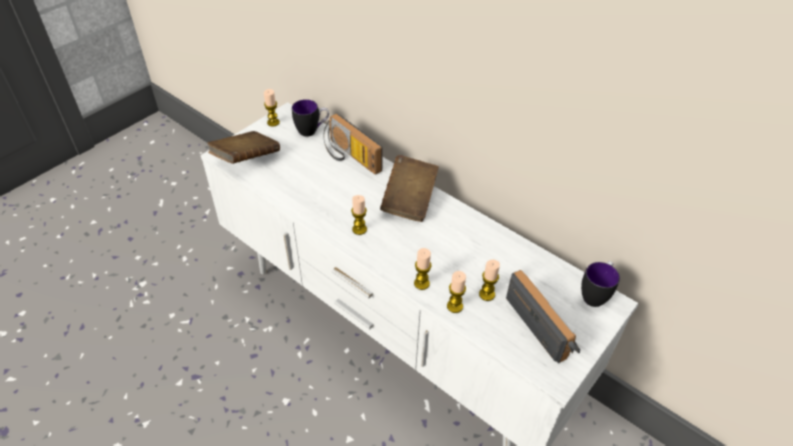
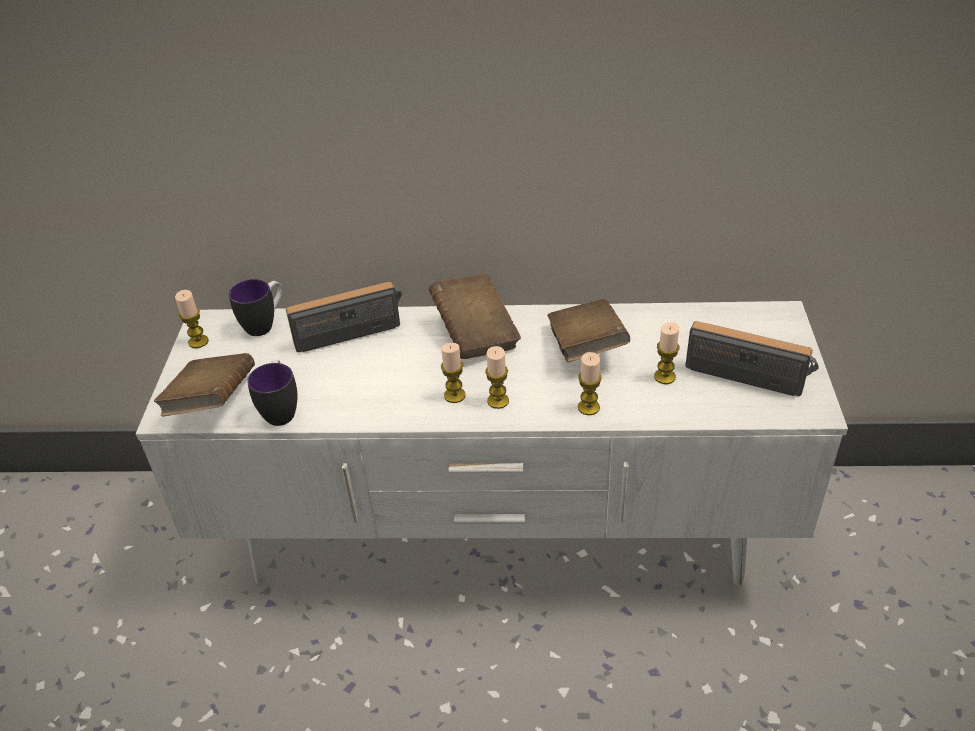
camera: 35 degrees left, 5 degrees down
(349, 157) = (349, 328): radio -> radio turned 150 degrees clockwise
(454, 306) = (647, 407): candle -> candle (498, 401)
(461, 247) = (586, 348): none -> brown book
(595, 294) = (759, 315): mug -> mug (281, 410)

